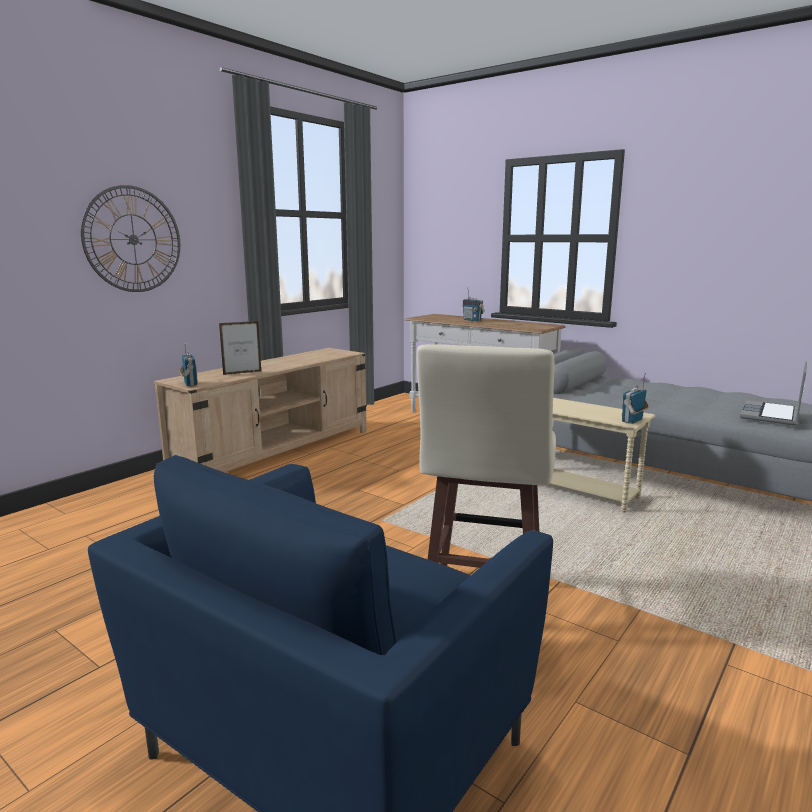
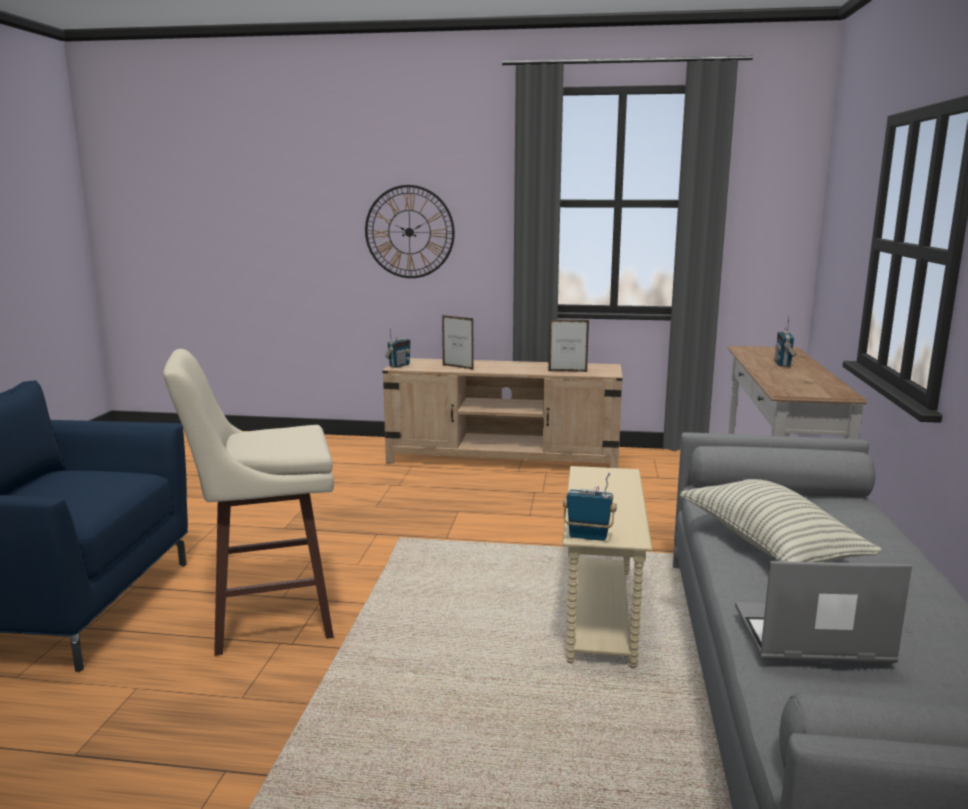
camera: 60 degrees right, 0 degrees up
(323, 357) = (567, 371): none -> picture frame
(656, 399) = (769, 545): none -> pillow

